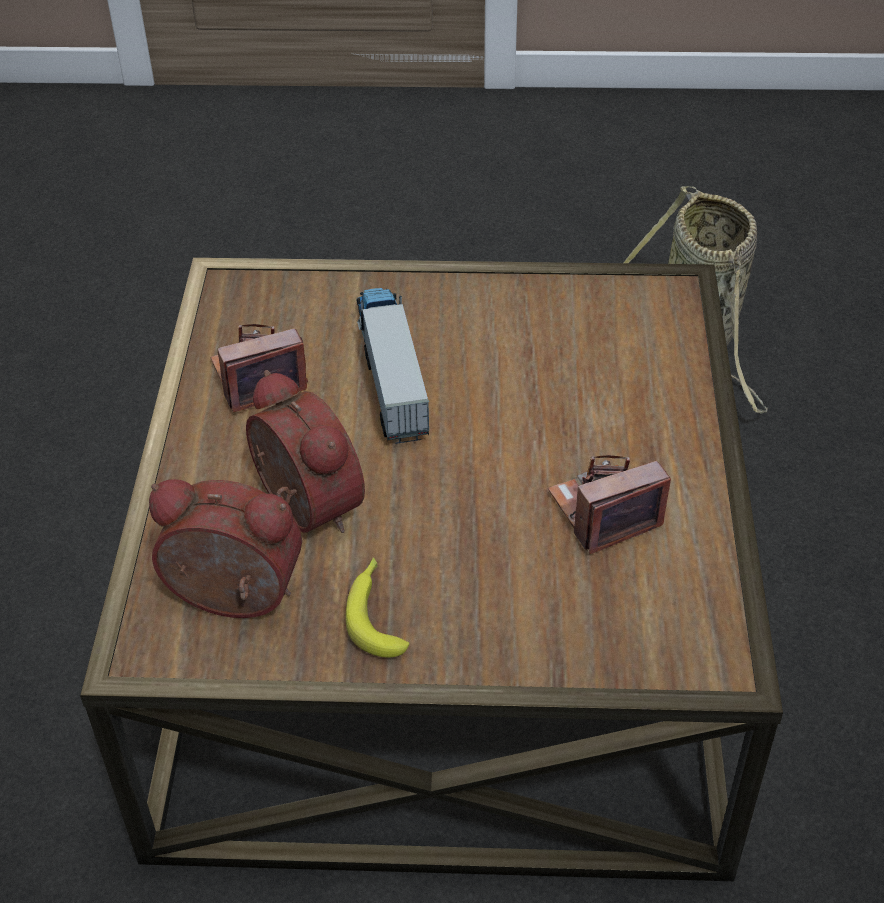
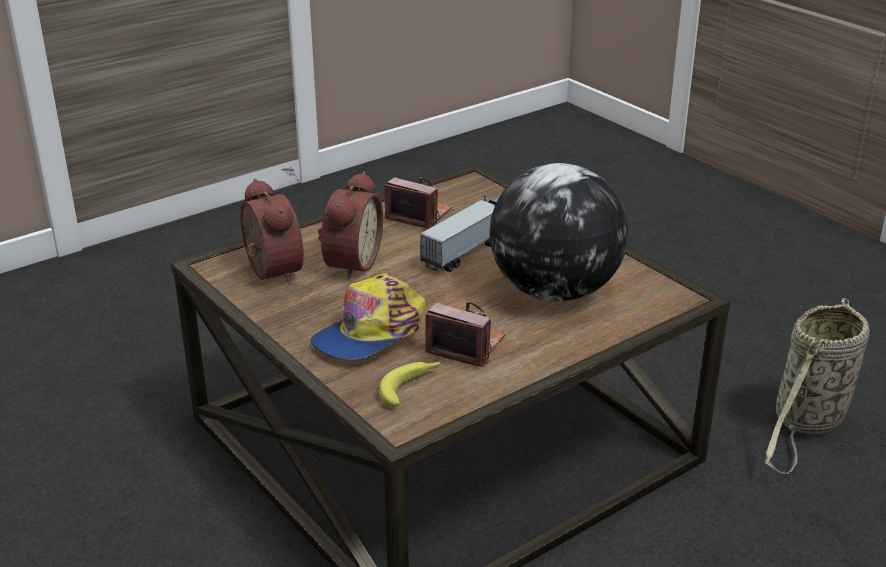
camera: 50 degrees right, 15 degrees down
(377, 613) = (306, 311): banana -> banana (411, 387)
(492, 580) = (371, 333): none -> cap
(563, 374) = (554, 292): none -> globe

